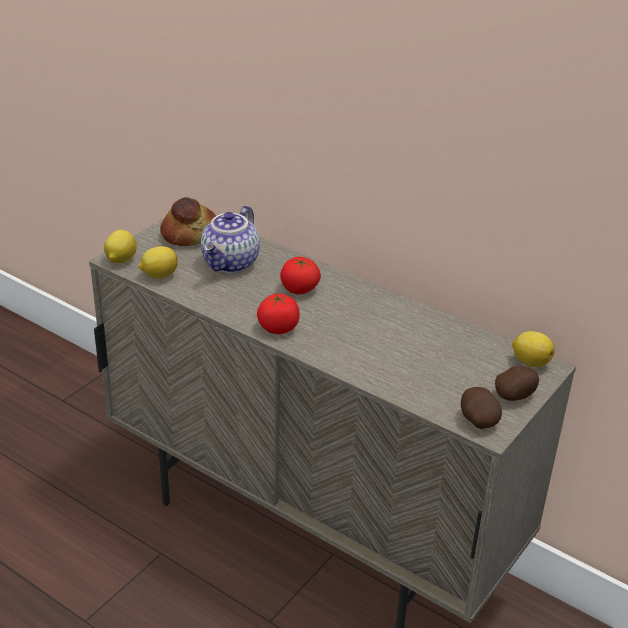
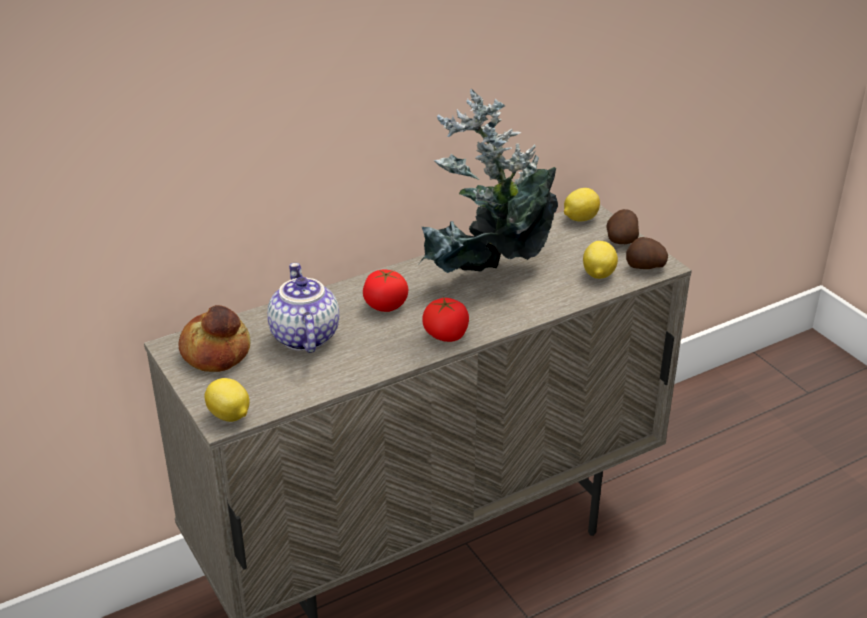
camera: 65 degrees left, 0 degrees up
(159, 275) = (287, 393): lemon -> lemon (598, 275)
(231, 264) = (303, 337): teapot -> teapot turned 150 degrees counterclockwise
(378, 331) = (489, 279): none -> potted plant

